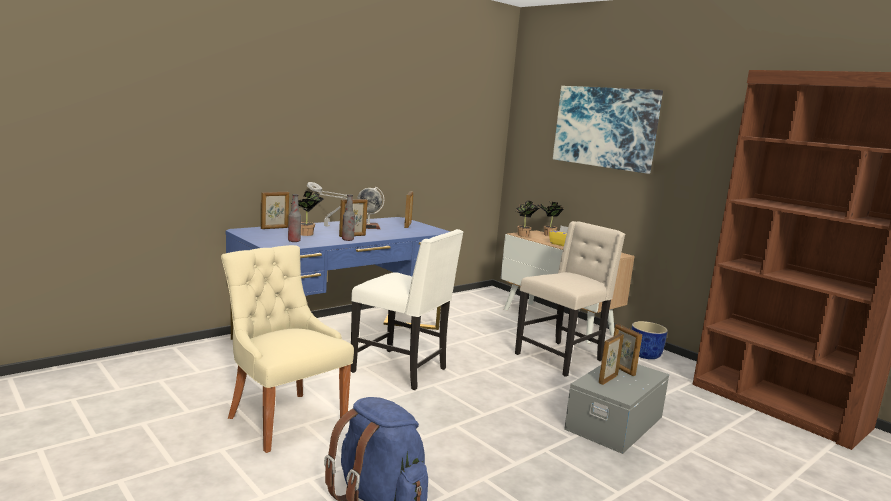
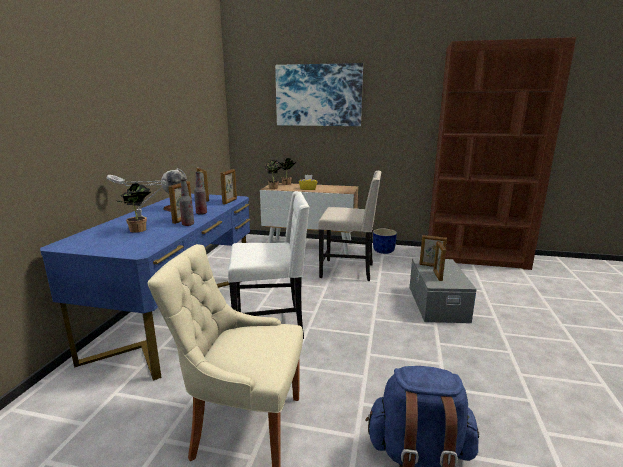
camera: 35 degrees left, 5 degrees up
(275, 228) = (93, 232): picture frame -> picture frame (230, 201)
(294, 241) = (143, 240): bottle -> bottle (201, 213)
(561, 357) = (348, 270): beige chair -> beige chair turned 90 degrees clockwise

